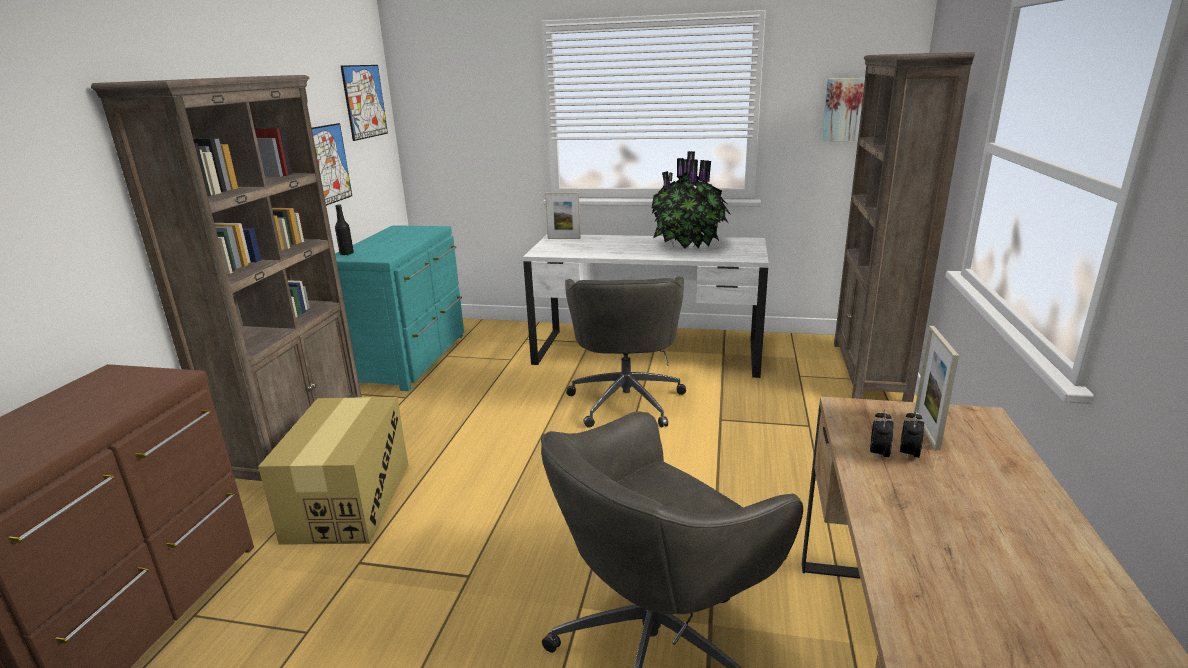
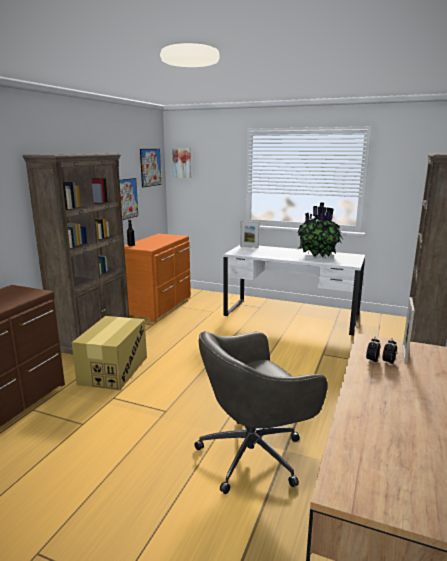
camera: 10 degrees right, 5 degrees down
(412, 359) = (160, 306): turquoise dresser -> orange dresser
(626, 399) = (271, 338): grey office chair -> none
(845, 109) = (417, 183): picture -> picture (182, 162)

